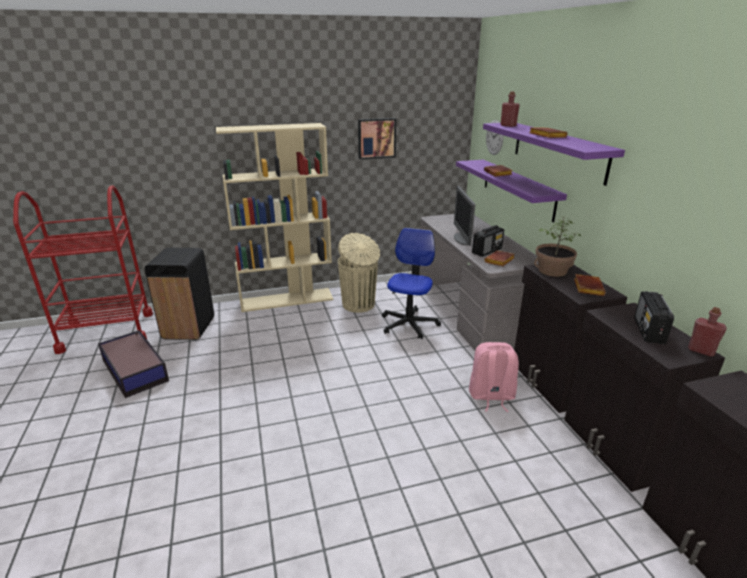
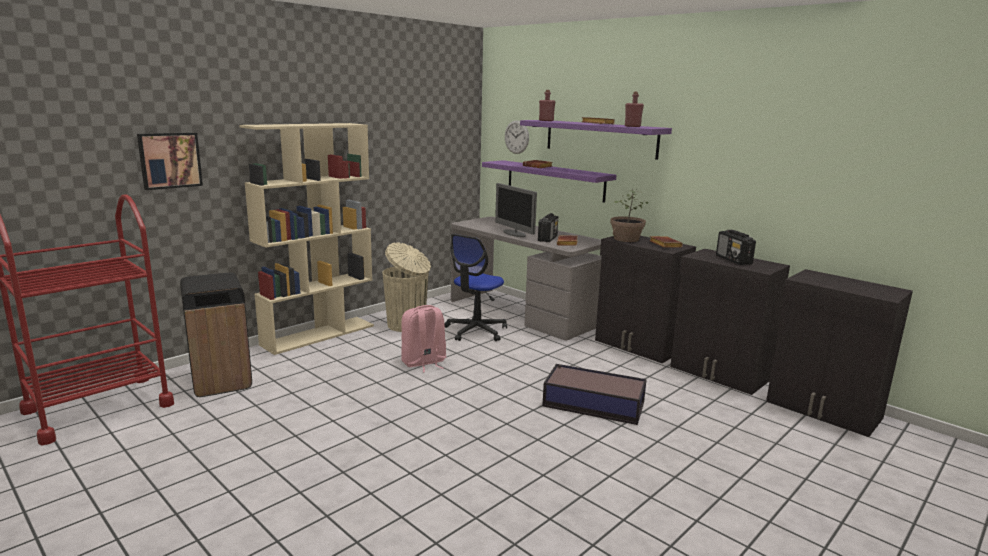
camera: 30 degrees left, 10 degrees down
(135, 369) = (196, 431): storage box -> storage box (592, 403)
(376, 138) = (401, 141): picture -> picture (169, 160)
(409, 324) = (476, 331): office chair -> office chair turned 135 degrees counterclockwise
(491, 396) = (602, 365): pink backpack -> pink backpack (423, 363)
(701, 351) = (774, 264): red bottle -> red bottle (632, 126)

